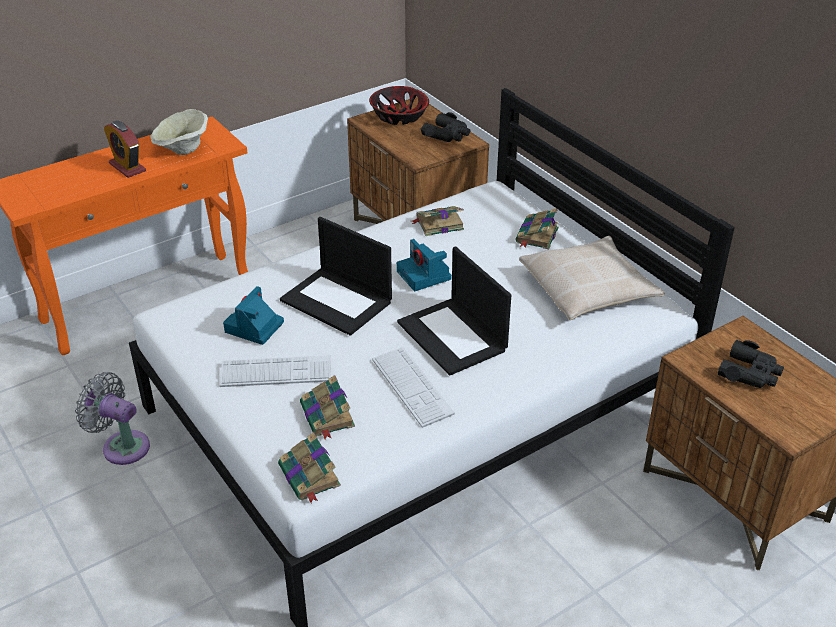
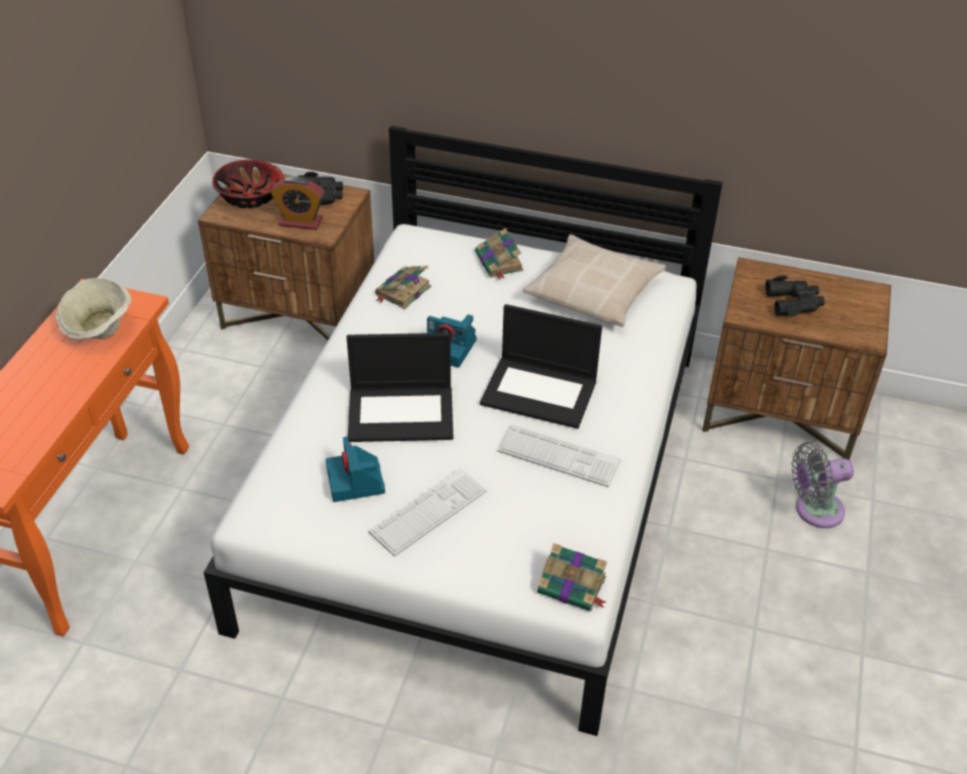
camera: 40 degrees left, 5 degrees up
(122, 446) = (244, 686): grey fan -> grey fan (814, 510)
(127, 167) = (60, 380): alarm clock -> alarm clock (300, 222)
(328, 416) = (522, 524): book -> none

